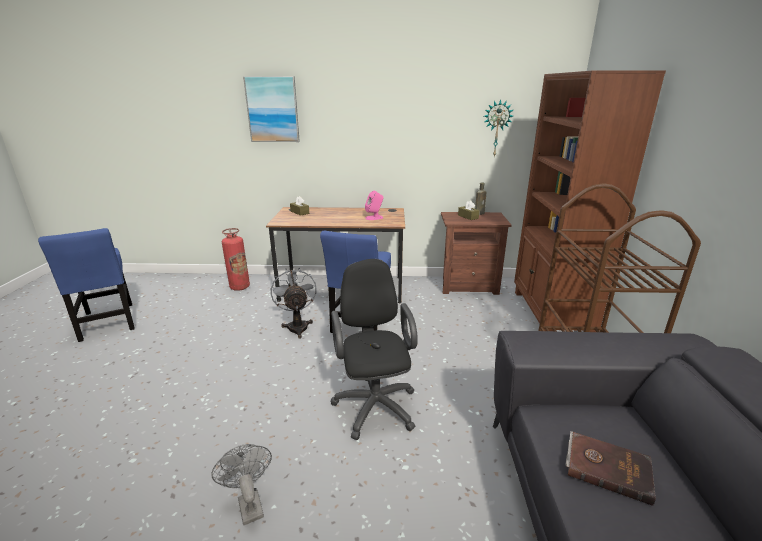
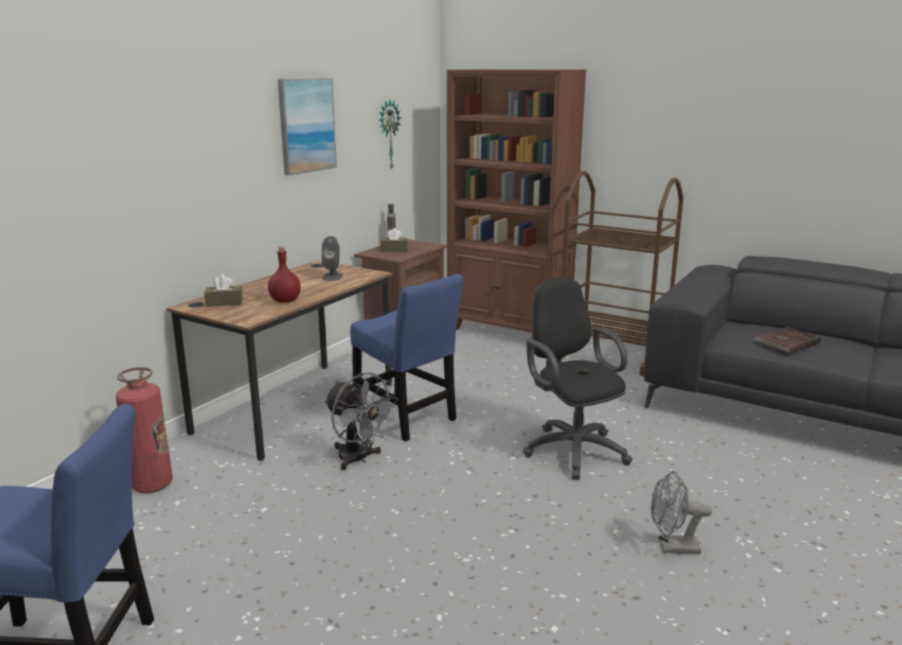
camera: 60 degrees left, 5 degrees down
(272, 109) = (139, 132): picture -> picture (306, 125)
(297, 326) = (359, 459): grey fan -> grey fan turned 150 degrees counterclockwise
(316, 220) = (285, 301): none -> red bottle
(374, 218) = (332, 277): pink speaker -> grey speaker
(374, 403) = (572, 449): black office chair -> black office chair turned 45 degrees clockwise

